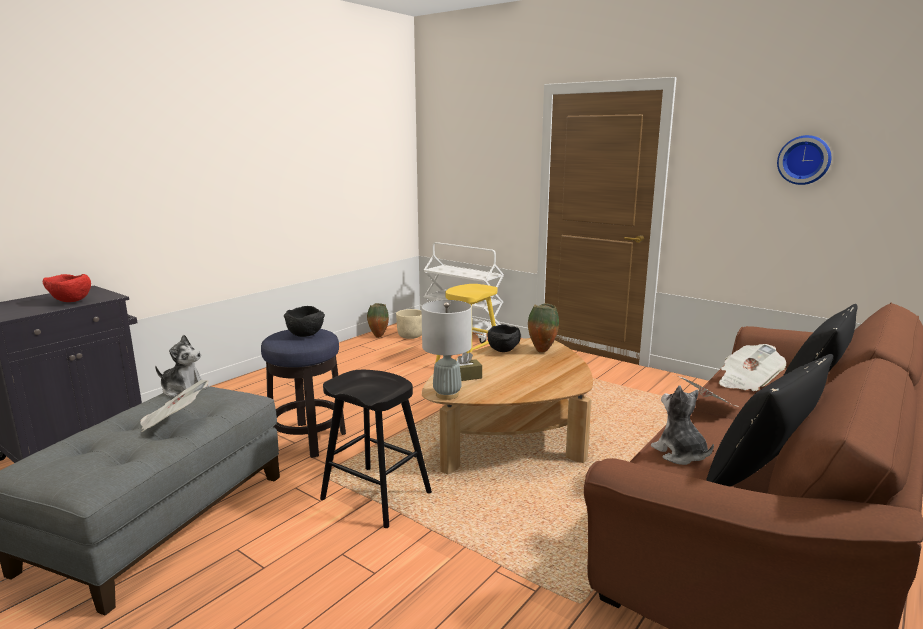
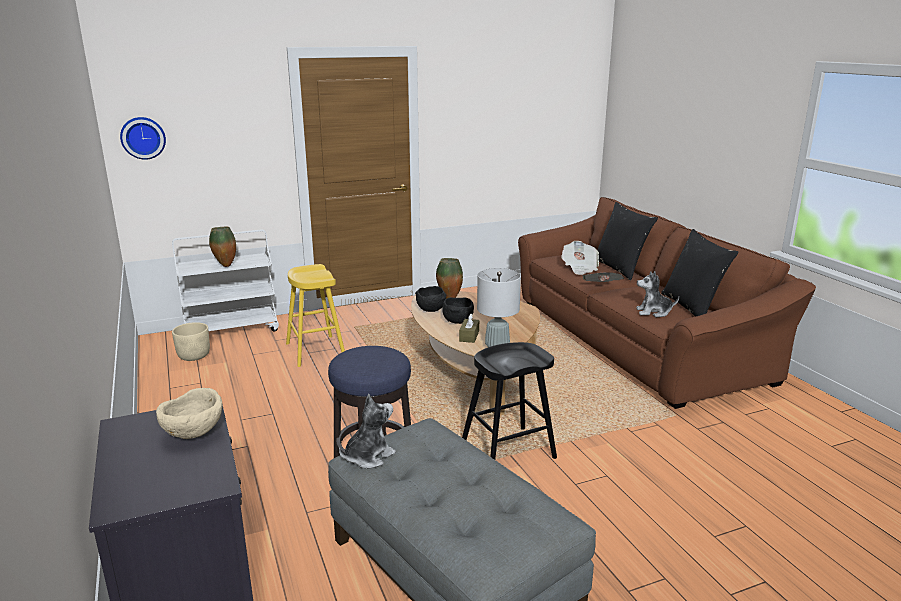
camera: 60 degrees left, 5 degrees up
(70, 302) = (194, 435): red bowl -> beige bowl
(174, 422) = (457, 466): newspaper -> none
(306, 335) = (372, 355): black bowl -> black bowl (458, 321)
(378, 336) = (162, 372): vase -> vase (225, 266)
(804, 160) = (510, 110): wall clock -> wall clock (143, 138)

